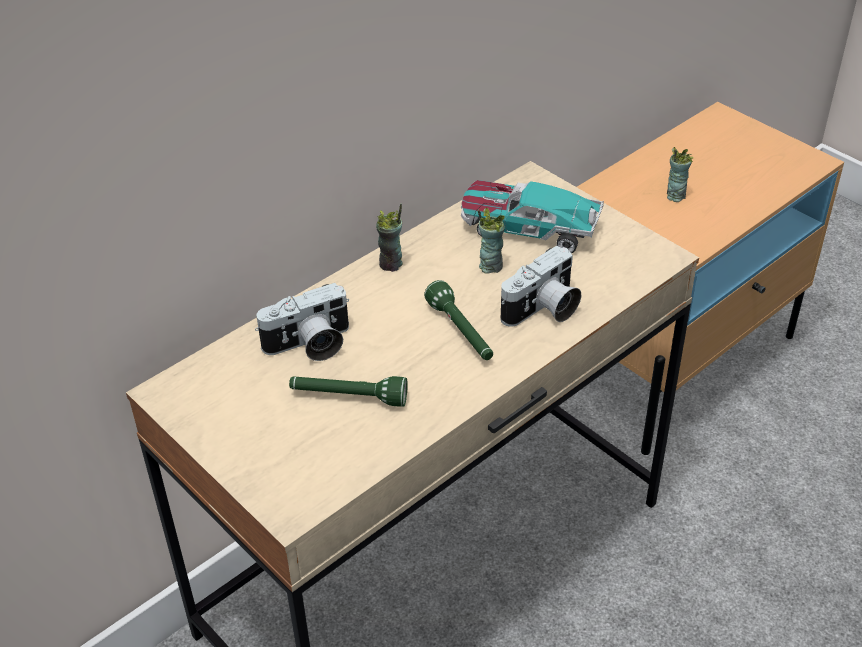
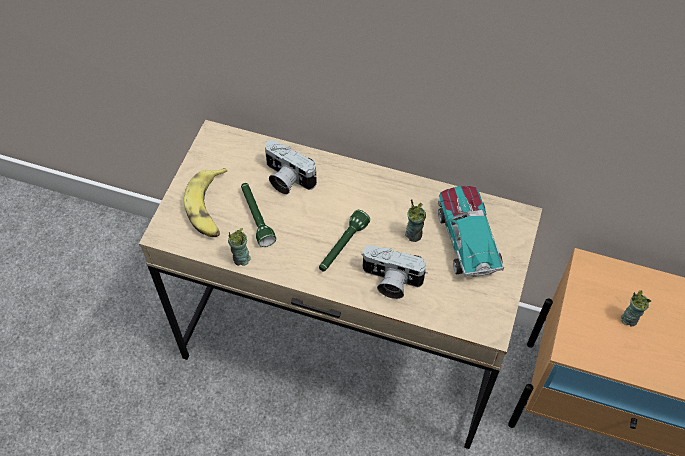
camera: 60 degrees right, 15 degrees up
(290, 441) = (209, 208): none -> banana
(391, 264) = (380, 183): cup -> cup (241, 259)

